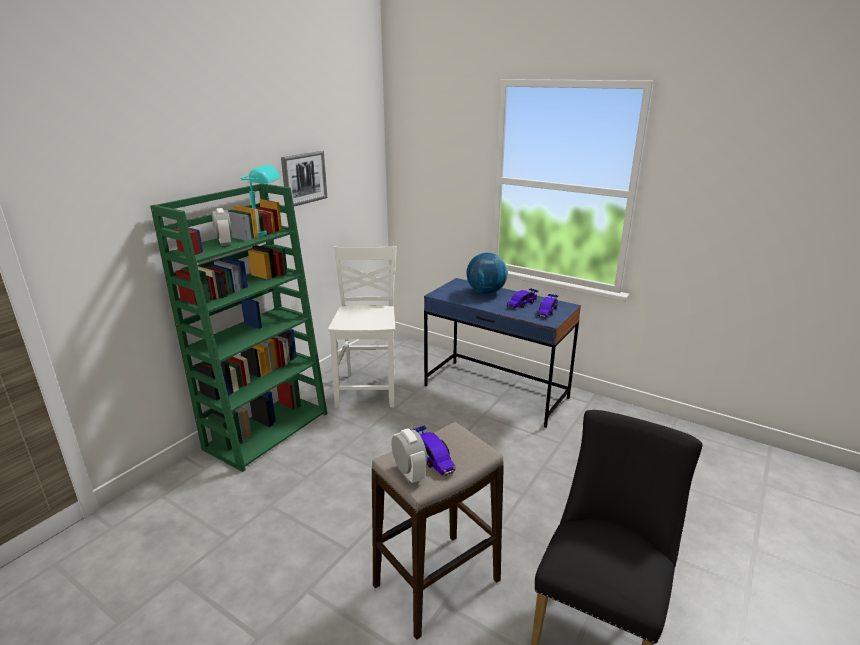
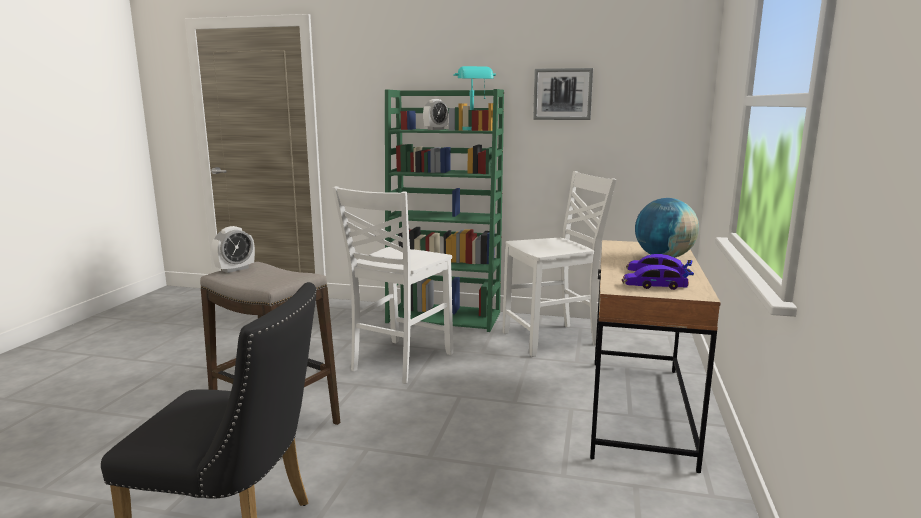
camera: 70 degrees right, 10 degrees down
(352, 479) = (399, 362): none -> white chair
(433, 457) = (262, 274): toy car -> none
(495, 392) = (638, 409): blue desk -> beige desk

